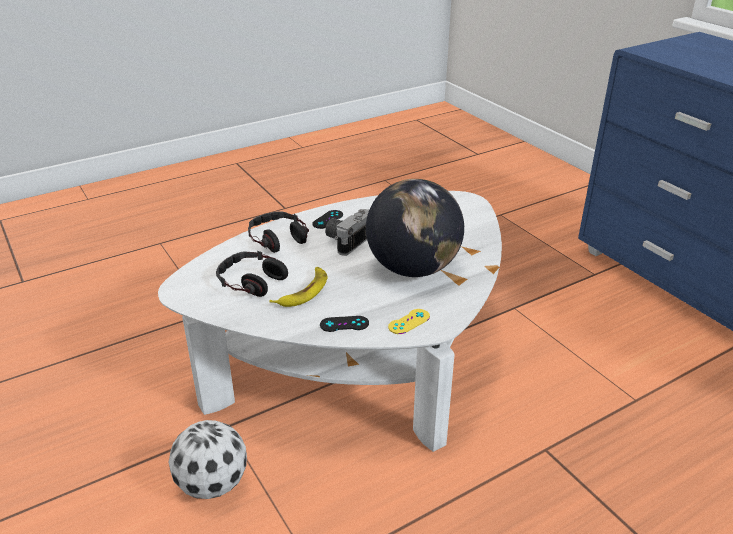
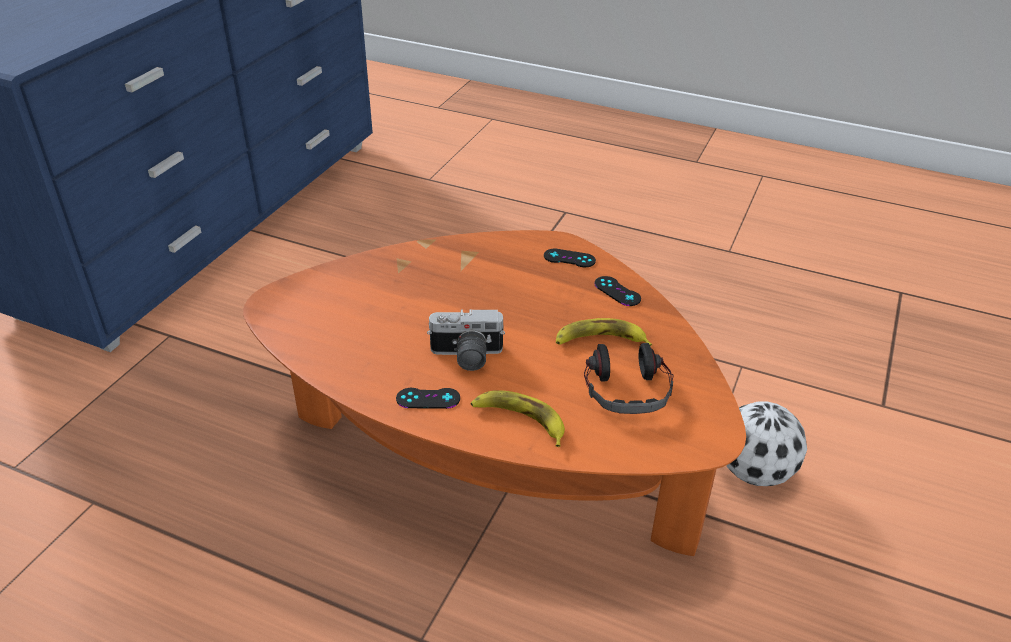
camera: 125 degrees left, 5 degrees up
(277, 238) = (519, 420): headphones -> banana
(359, 362) = (496, 457): white coffee table -> orange coffee table
(409, 322) = (569, 258): yellow game controller -> black game controller
(413, 268) = (477, 287): globe -> none

